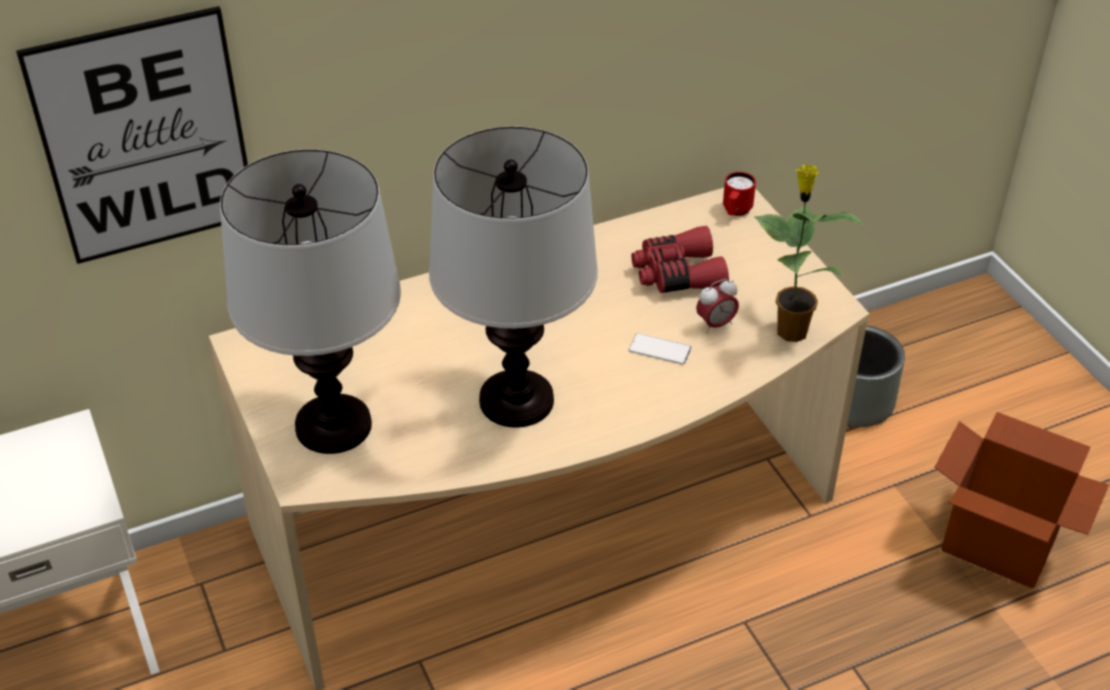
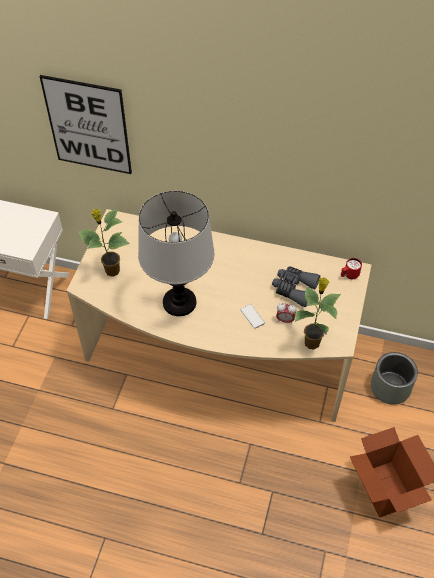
camera: 40 degrees right, 10 degrees up
(334, 425) = (111, 271): table lamp -> potted plant
(677, 274) = (294, 288): red binoculars -> grey binoculars

